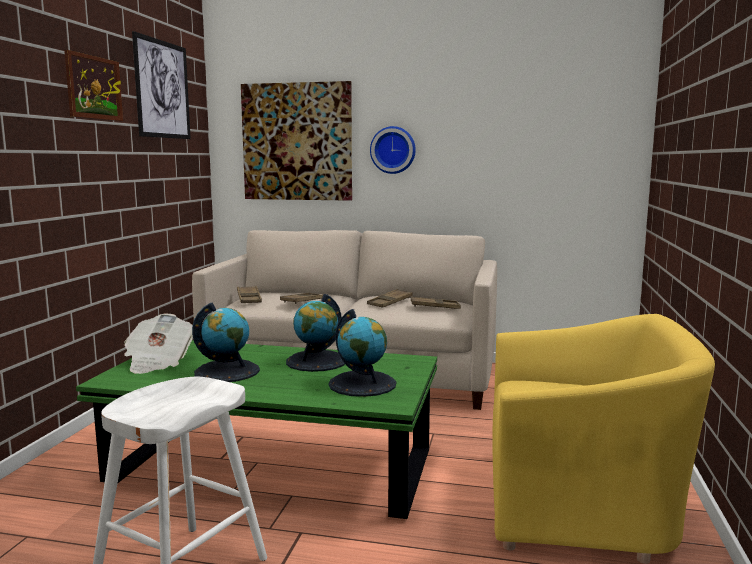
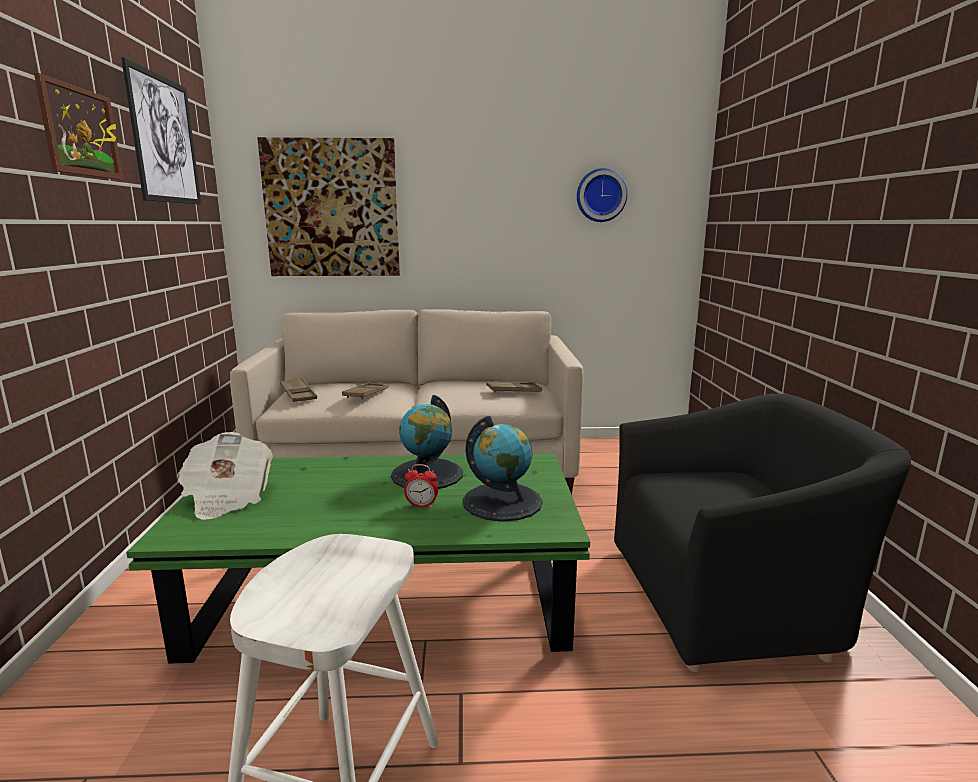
camera: 15 degrees left, 5 degrees up
(227, 371) = (327, 502): globe -> none
(296, 380) = (421, 505): none -> alarm clock
(390, 302) = (463, 388): brown tray -> none
(393, 150) = (445, 218): wall clock -> wall clock (600, 195)
(579, 504) = (728, 598): yellow armchair -> black armchair

